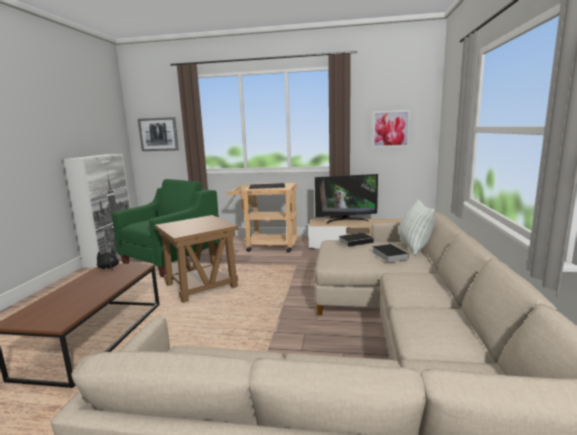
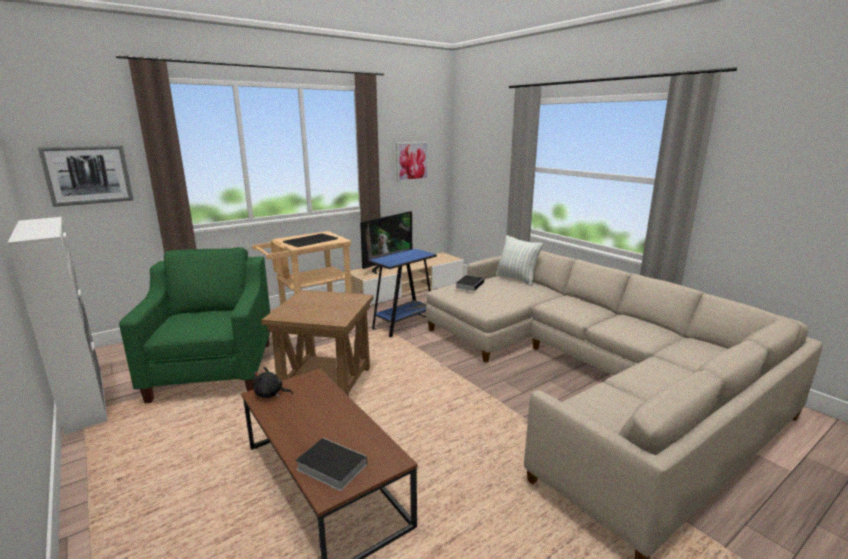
camera: 45 degrees left, 5 degrees up
(313, 267) = (404, 324): none -> blue side table
(388, 255) = (518, 290): book -> book (329, 466)

